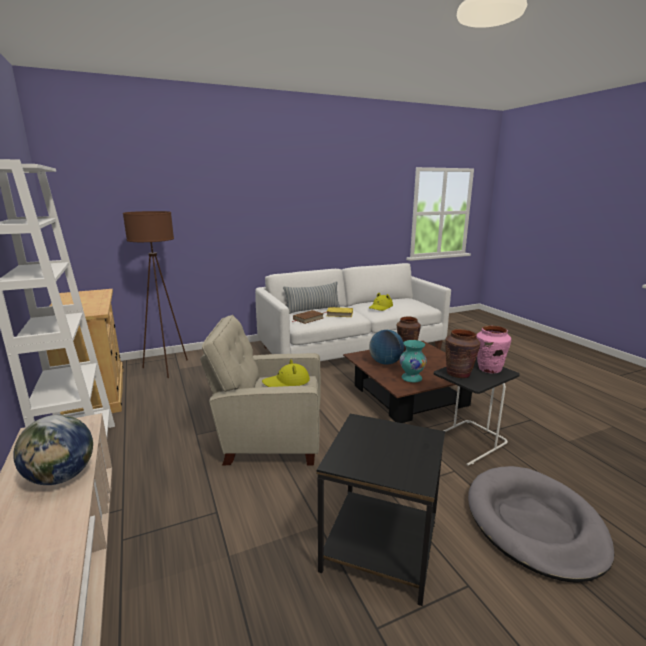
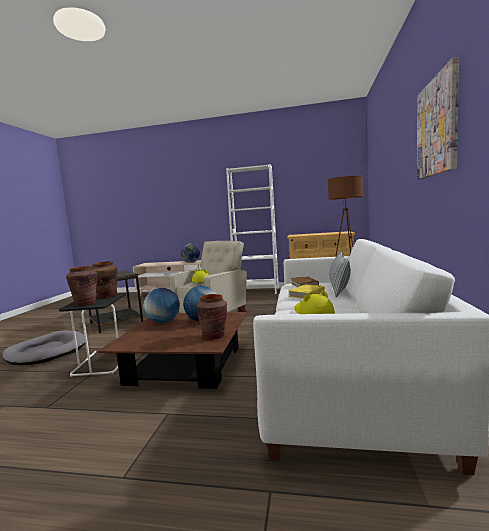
camera: 125 degrees right, 10 degrees down
(314, 197) = (437, 127): none -> picture
(411, 378) = (163, 322): turquoise vase -> globe
(489, 369) = (86, 304): pink vase -> brown vase

